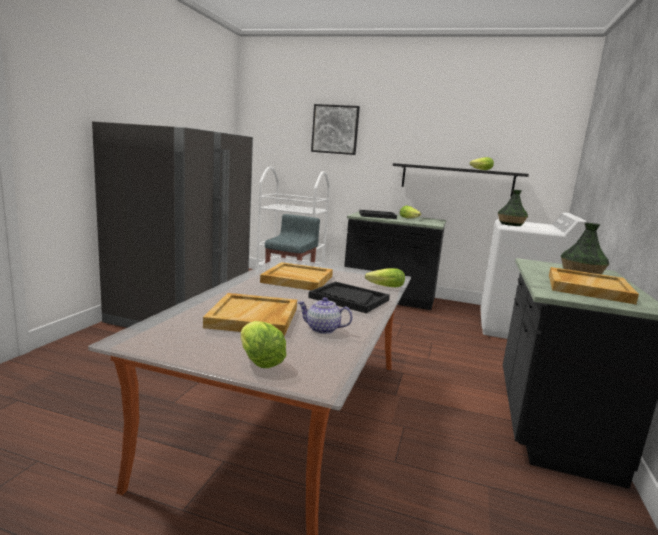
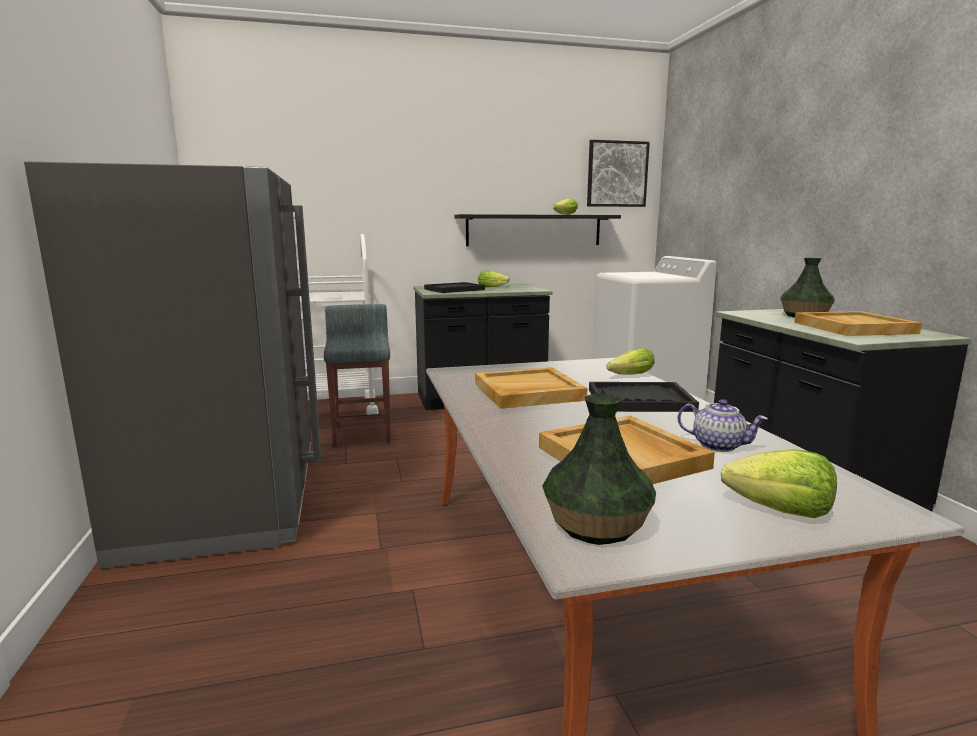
camera: 30 degrees left, 0 degrees up
(322, 329) = (718, 445): teapot -> teapot turned 135 degrees counterclockwise
(335, 129) = (358, 171): picture -> picture (617, 174)
(511, 224) = (634, 276): vase -> vase (598, 525)

